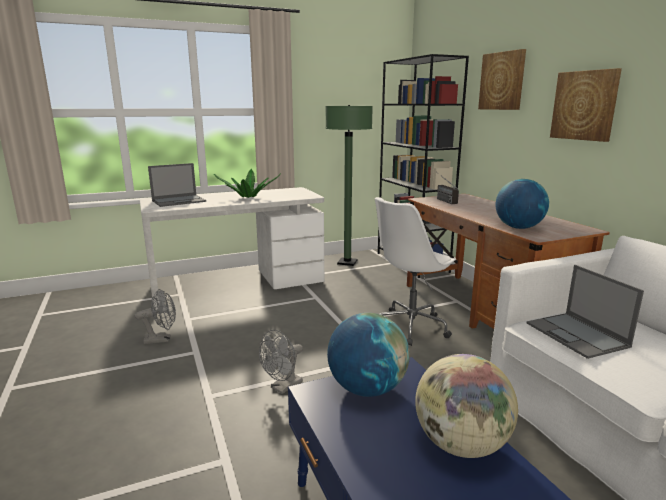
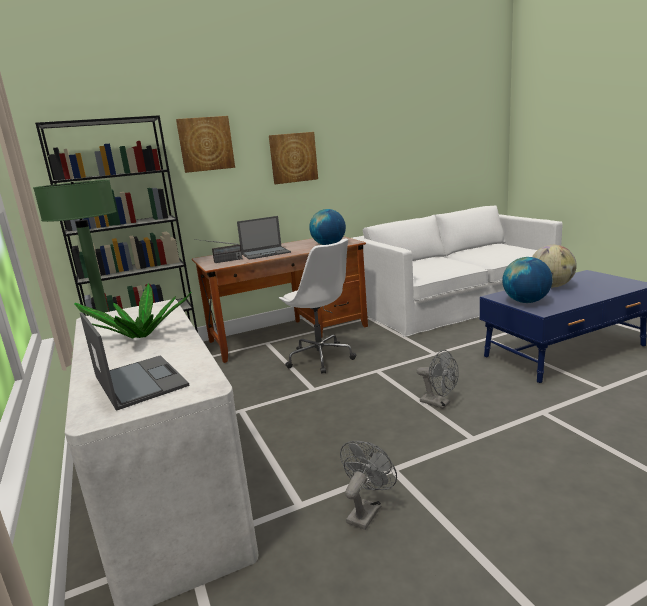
camera: 90 degrees left, 0 degrees up
(162, 339) = (366, 511): grey fan -> grey fan turned 45 degrees clockwise
(577, 335) = (428, 270): laptop -> laptop (266, 253)

